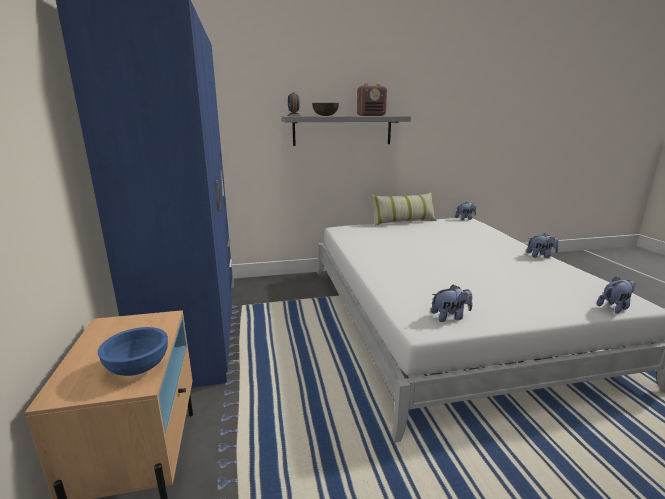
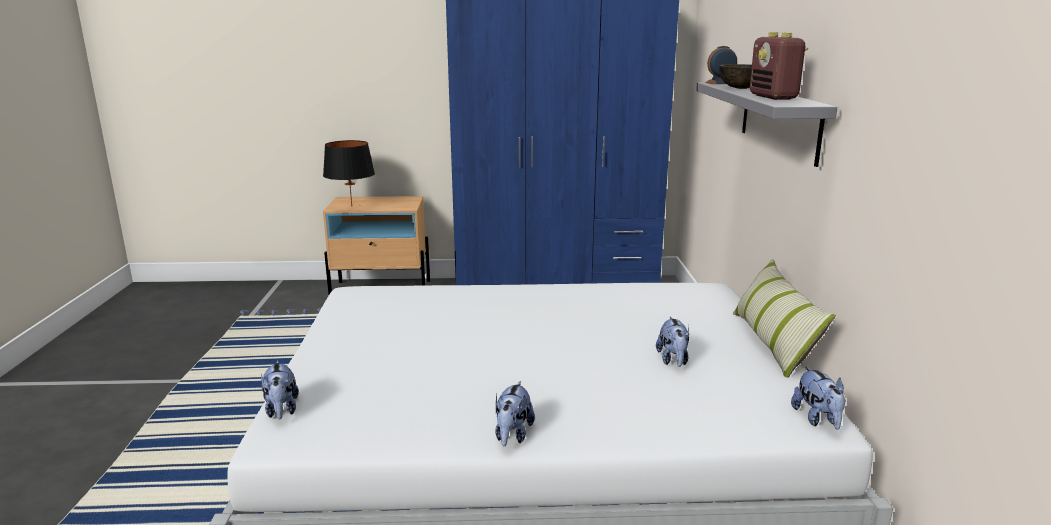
camera: 100 degrees right, 0 degrees up
(137, 367) = (352, 206): blue bowl -> black table lamp
(450, 317) = (357, 306): plush toy -> plush toy (673, 360)

